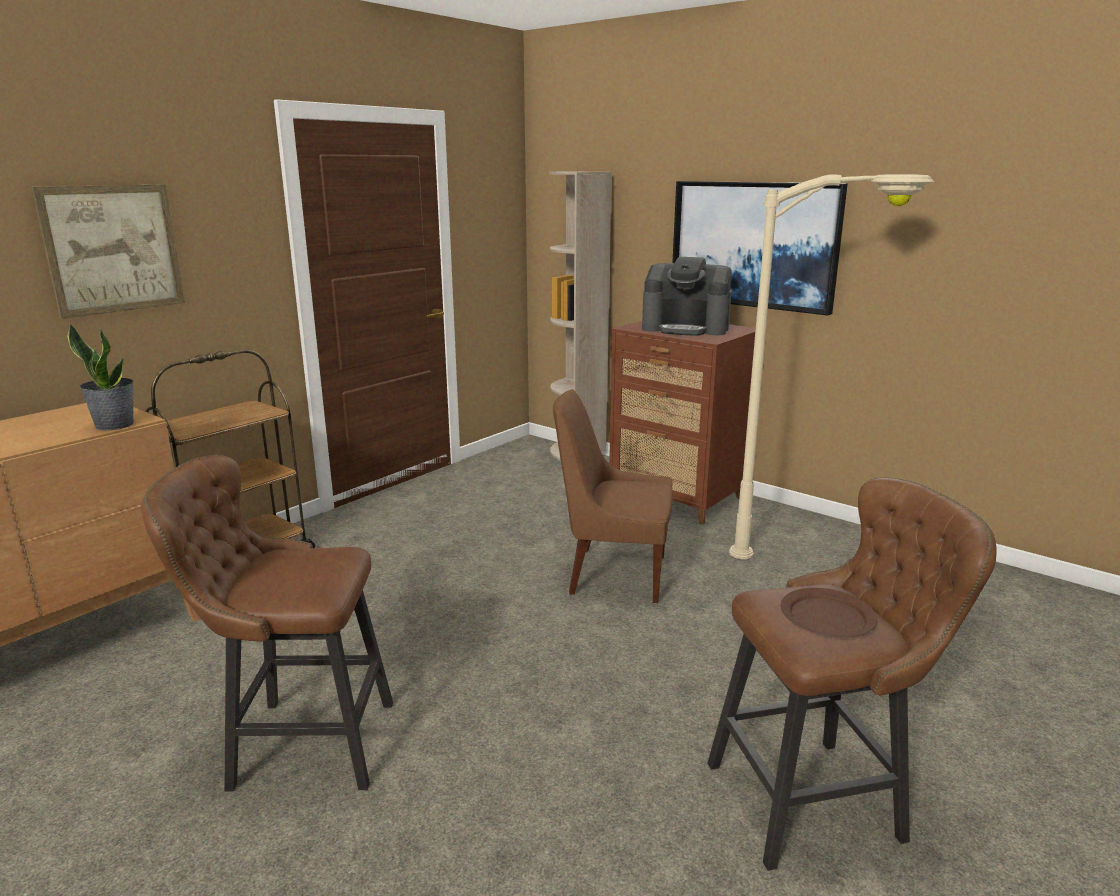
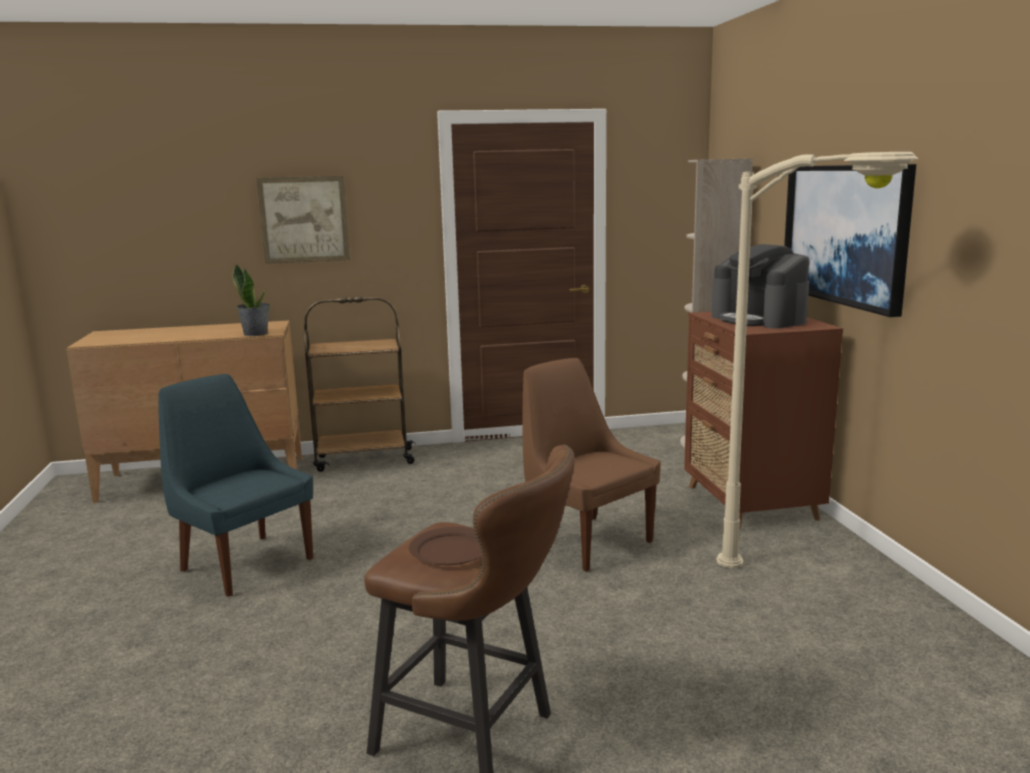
camera: 40 degrees right, 5 degrees down
(293, 743) = (244, 563): brown stool -> blue chair

